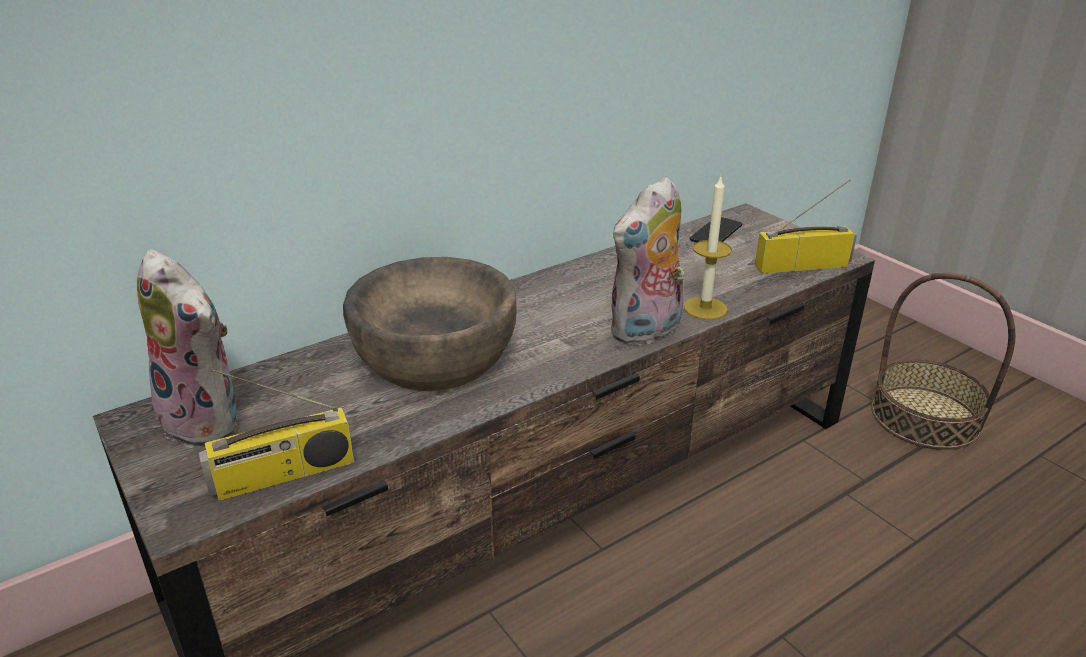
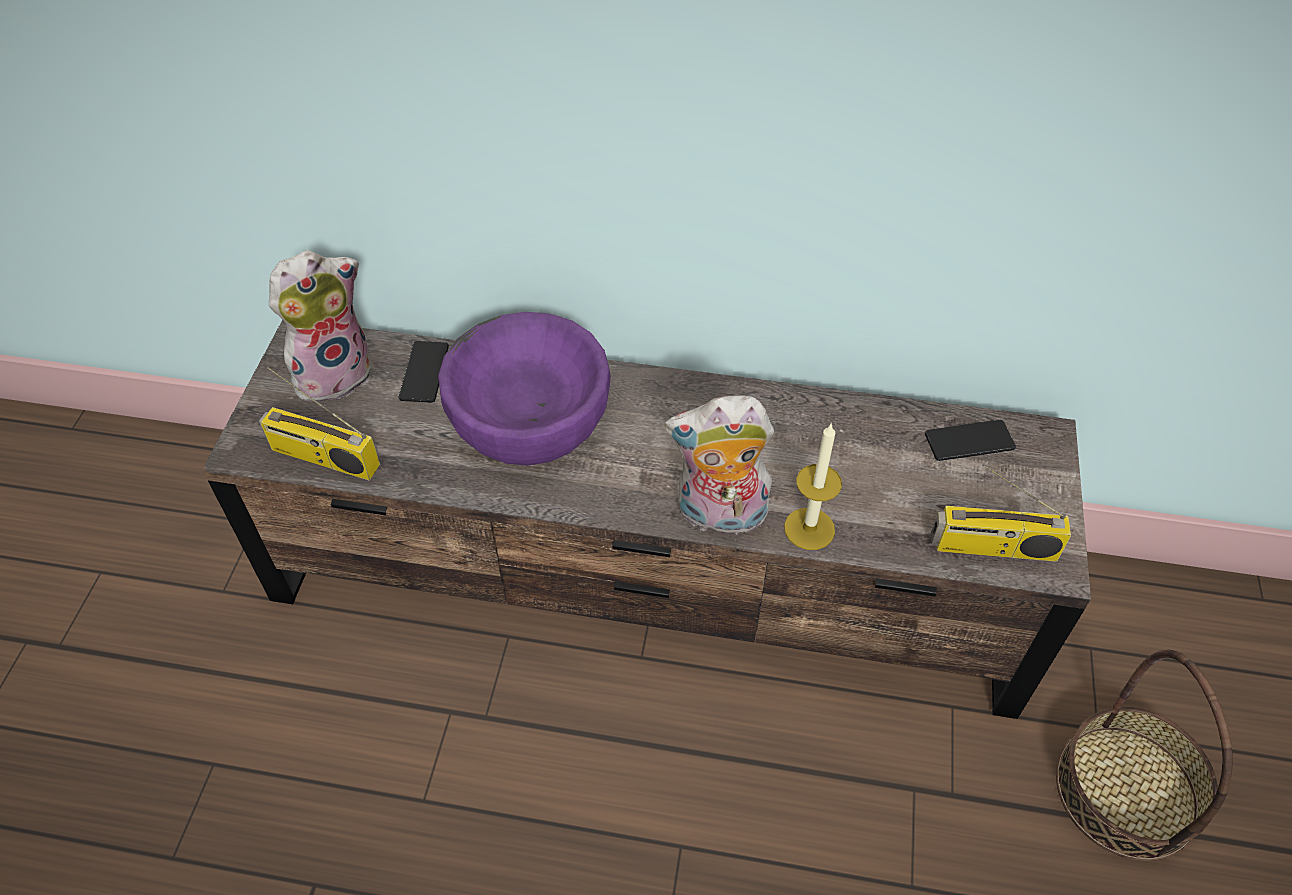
camera: 45 degrees right, 20 degrees up
(209, 420) = (334, 373): plush toy -> plush toy turned 120 degrees counterclockwise
(300, 377) = (424, 372): none -> phone
(435, 357) = (529, 419): brown bowl -> purple bowl
(802, 265) = (992, 548): radio -> radio turned 150 degrees clockwise

